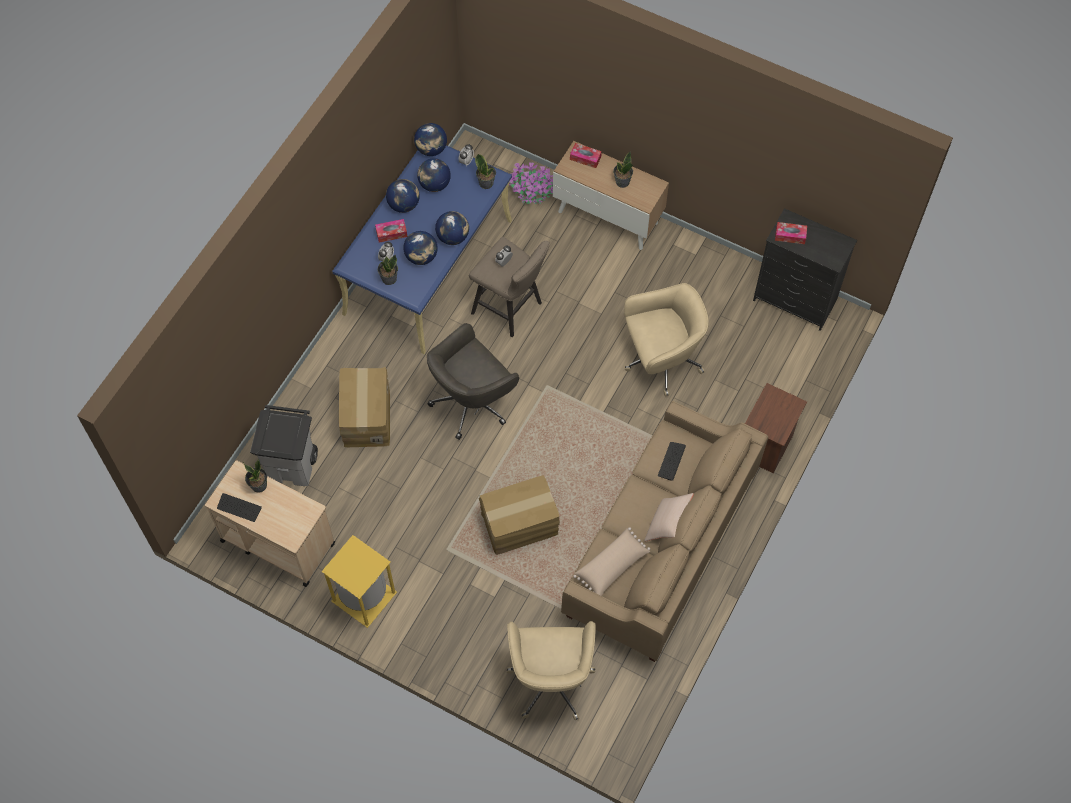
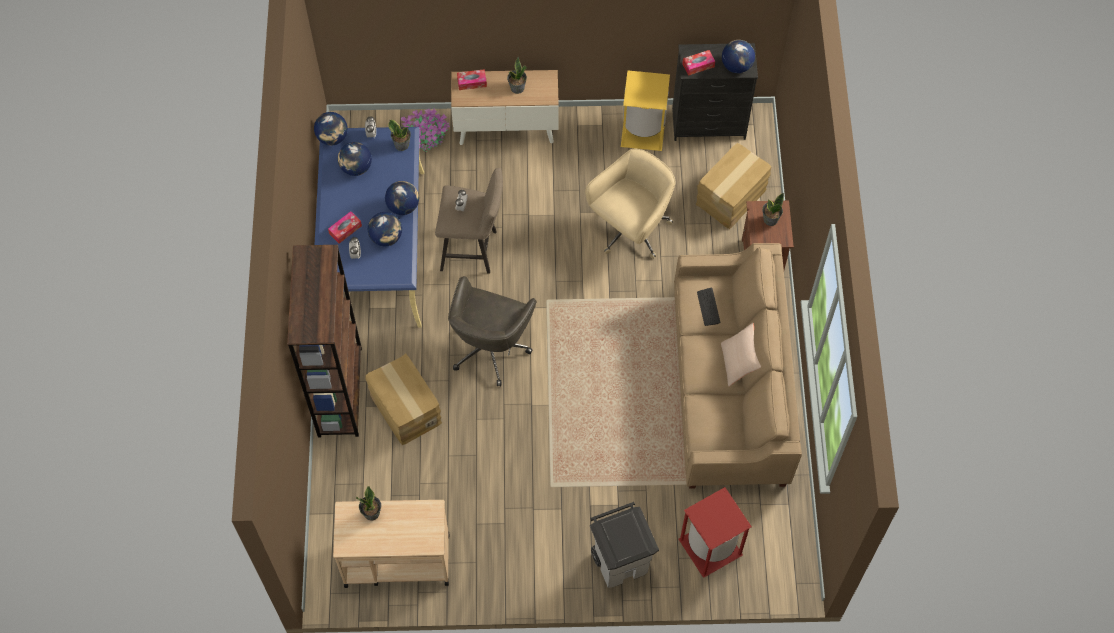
camera: 30 degrees left, 0 degrees up
(239, 508) = (367, 542): keyboard -> none
(293, 466) = (366, 486): grey trash can -> grey trash can (621, 562)
(321, 374) = (340, 391): none -> brown bookcase
(363, 597) = (504, 566): yellow trash can -> yellow trash can (642, 132)
(389, 278) = (369, 271): potted plant -> potted plant (770, 219)
(404, 205) = (340, 199): globe -> globe (736, 66)
(520, 525) = (600, 432): cardboard box -> cardboard box (731, 197)
(551, 679) = (710, 548): beige office chair -> red trash can
(612, 567) = (716, 422): beige pillow -> none

